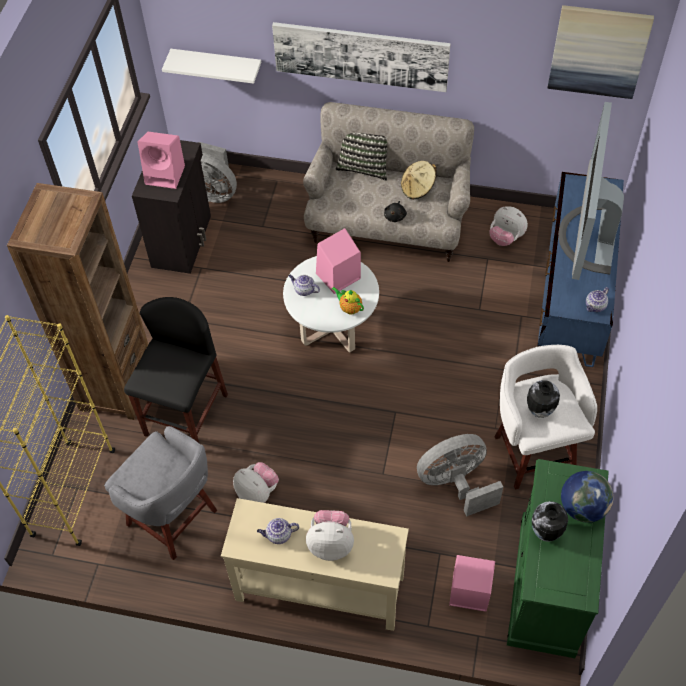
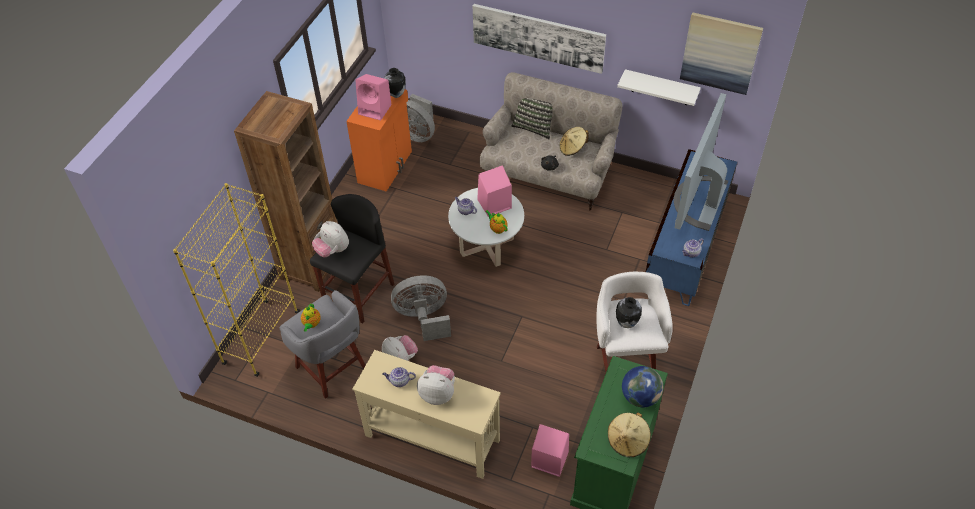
camera: 10 degrees right, 5 degrees down
(146, 475) = (311, 324): none -> teapot
(183, 241) = (386, 167): black cabinet -> orange cabinet
(217, 66) = (430, 34): white shelf -> white shelf (660, 88)
(456, 483) = (557, 377): grey fan -> grey fan (424, 318)
(505, 238) = (640, 198): plush toy -> plush toy (333, 250)
(545, 533) = (605, 411): vase -> vase (396, 95)
(581, 568) = (628, 441): none -> beige hat

